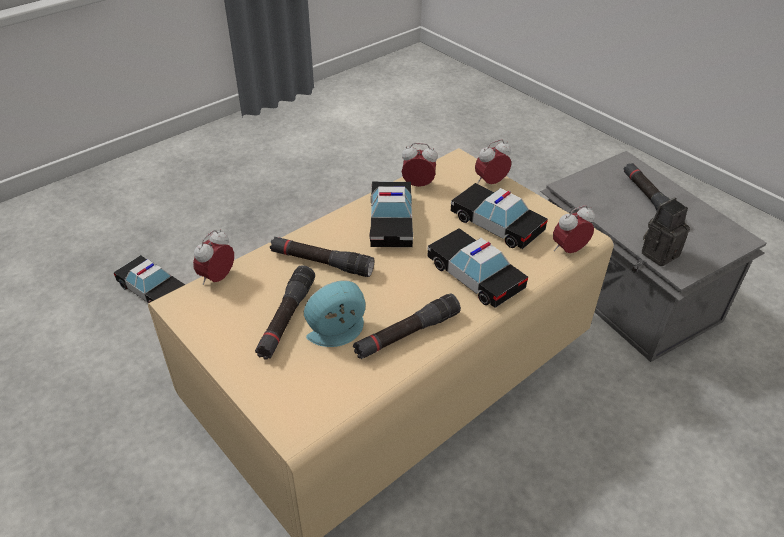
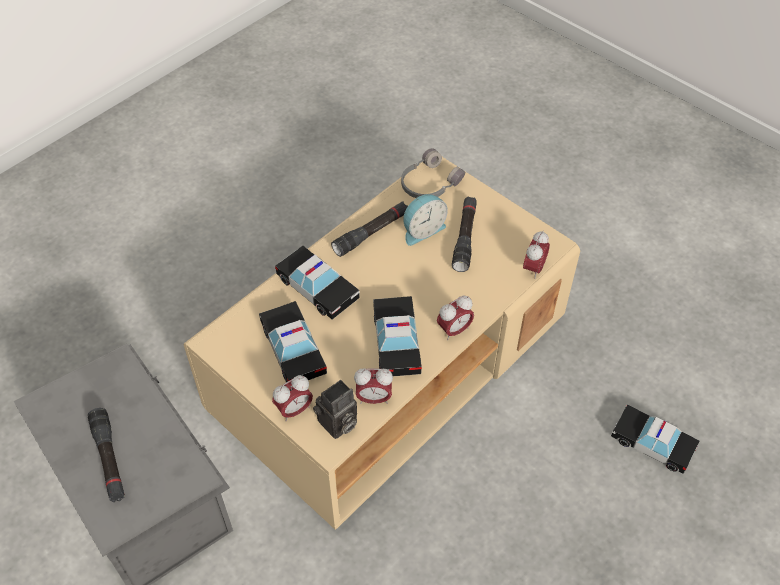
camera: 175 degrees right, 10 degrees up
(313, 402) = (428, 183): none -> grey headphones
(321, 263) = (451, 290): black flashlight -> none
(496, 224) = (293, 349): toy car -> toy car turned 150 degrees counterclockwise
(569, 250) = (229, 323): alarm clock -> alarm clock (454, 330)
(659, 252) = (130, 382): camera -> camera (337, 425)

